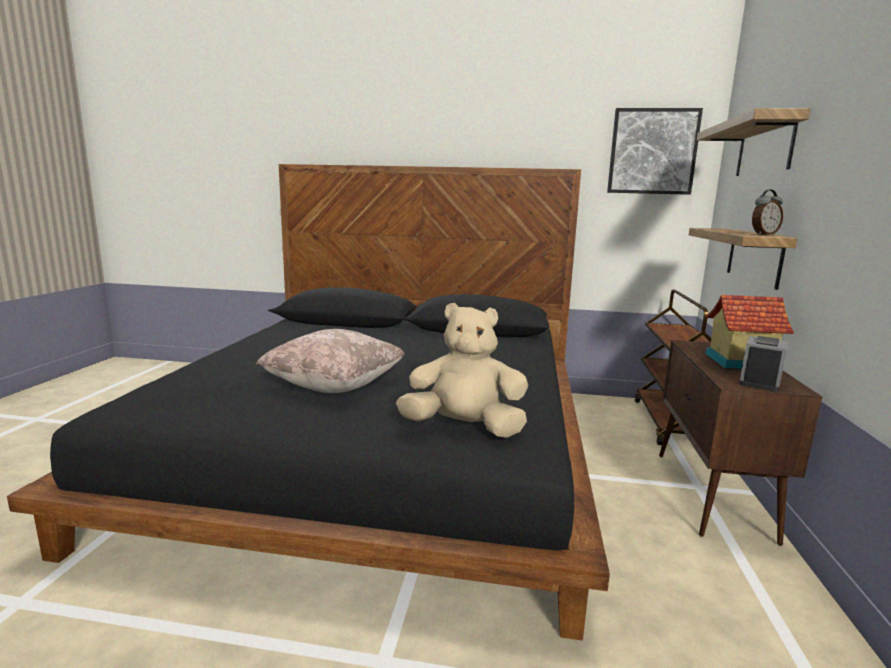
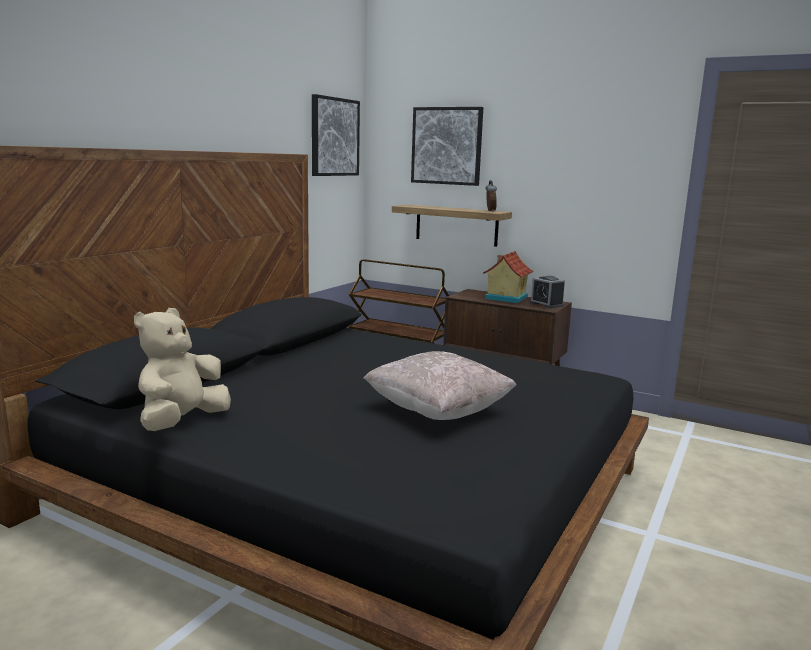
camera: 70 degrees left, 0 degrees up
(464, 428) = (556, 384): beige plush toy -> beige plush toy (182, 422)
(764, 148) = (447, 146): shelf -> picture

